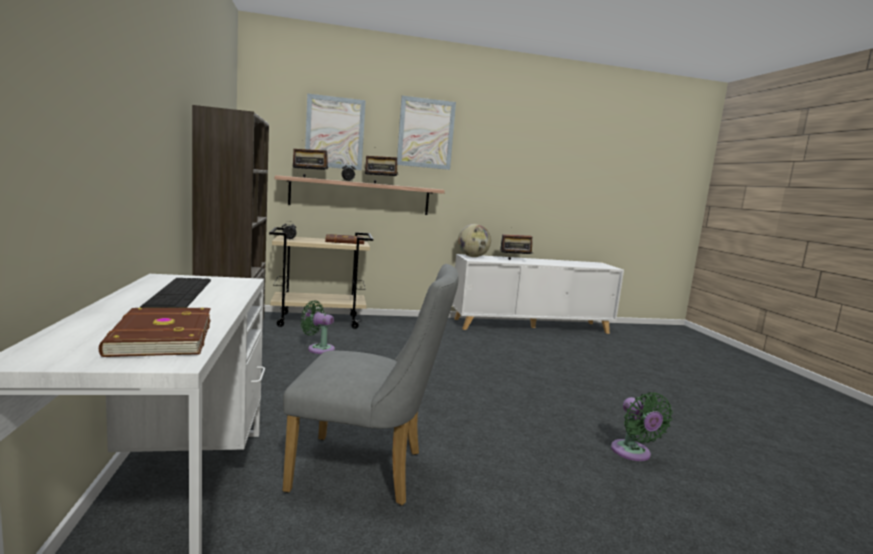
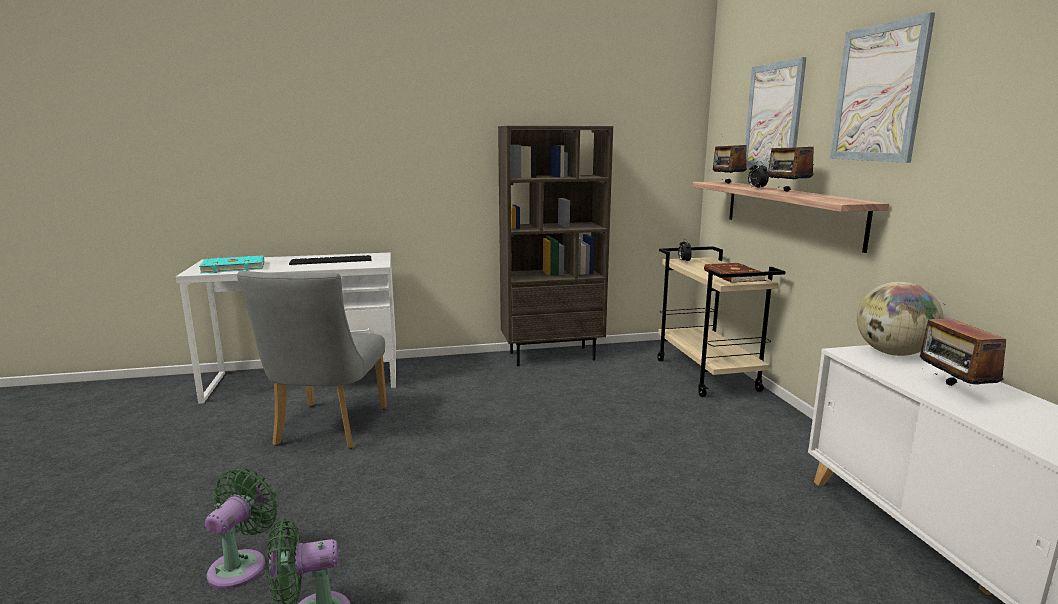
camera: 90 degrees right, 5 degrees up
(159, 337) = (233, 267): brown book -> turquoise book
(318, 348) = (601, 385): green fan -> green fan (241, 565)

